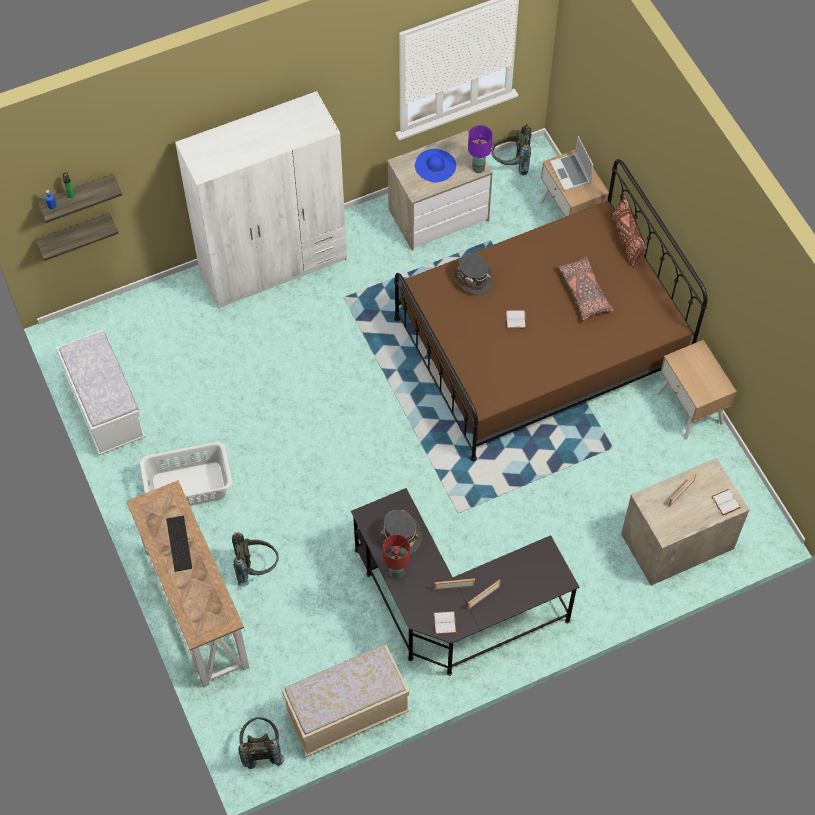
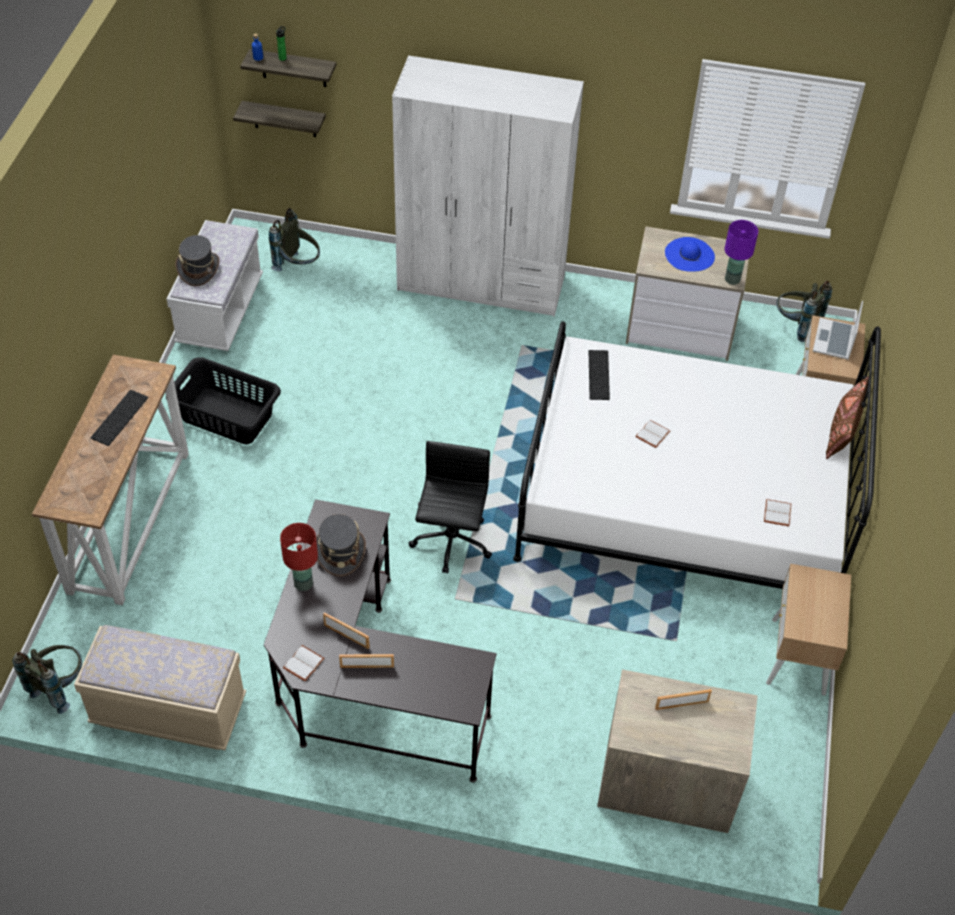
camera: 35 degrees right, 10 degrees down
(188, 486) = (227, 416): white laundry basket -> black laundry basket
(256, 568) = (216, 522): grey backpack -> grey backpack (298, 266)
(422, 476) = (451, 543): none -> black office chair
(448, 297) = (600, 375): none -> keyboard
(473, 279) = (641, 374): grey hat -> grey hat (198, 269)
(540, 344) = (683, 497): brown bed -> white bed
(584, 292) = (750, 452): grey pillow -> none
(726, 502) = (727, 749): white book -> white book (778, 514)

